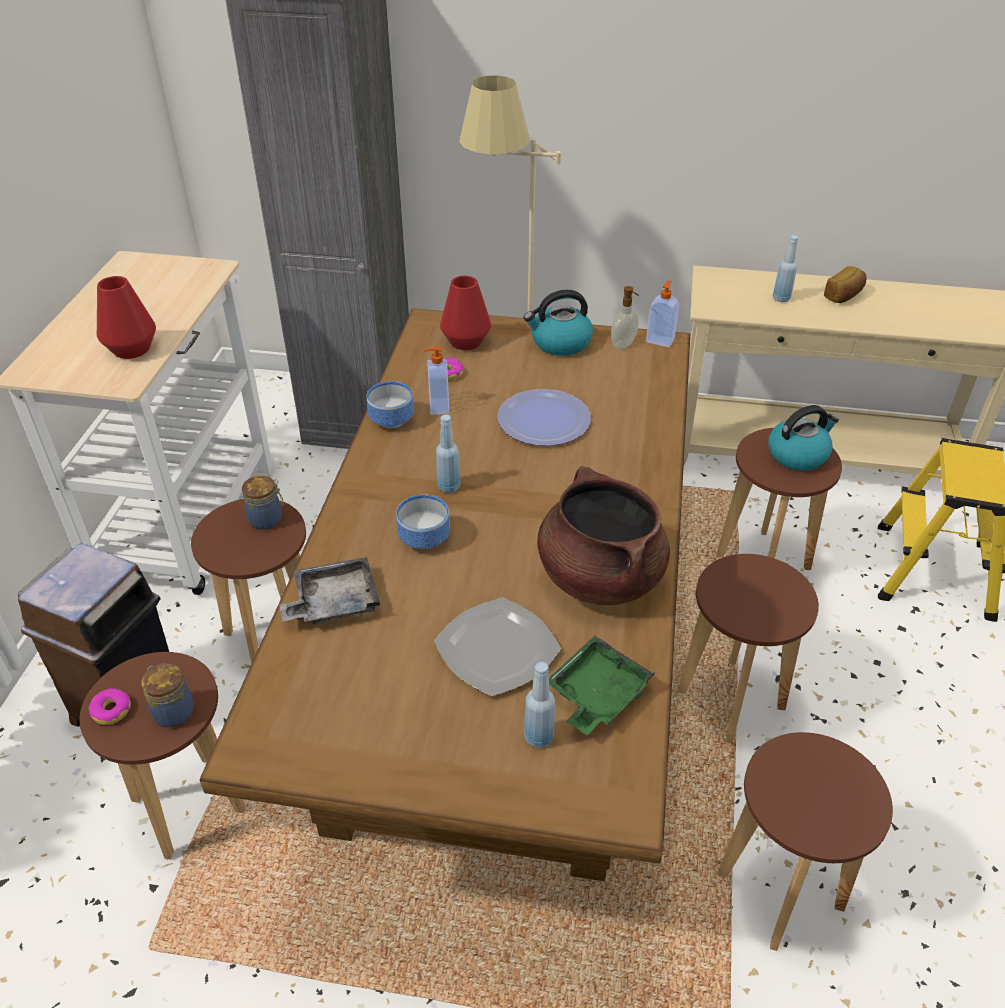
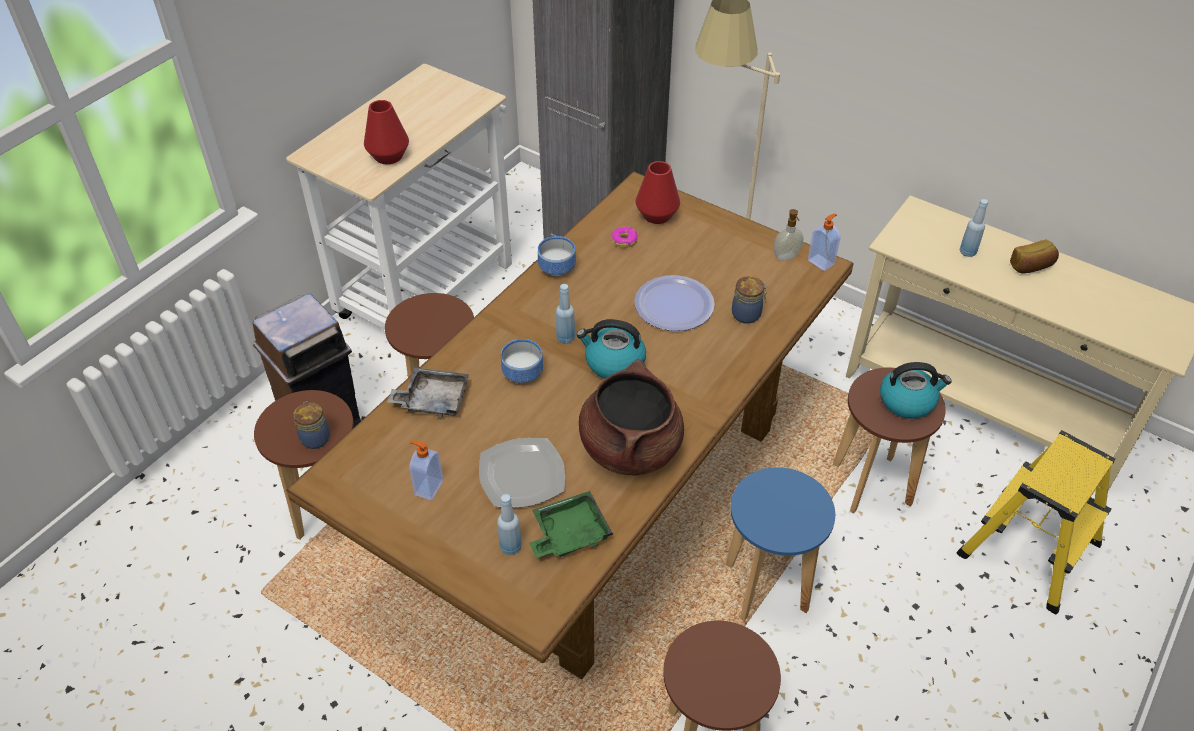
camera: 25 degrees right, 5 degrees up
(111, 710) = (278, 422): donut -> none
(267, 519) = (448, 315): jar -> jar (747, 314)
(438, 406) = (599, 267): soap dispenser -> soap dispenser (428, 487)
(560, 343) = (733, 239): kettle -> kettle (613, 363)
(731, 700) = (766, 588): brown stool -> blue stool

